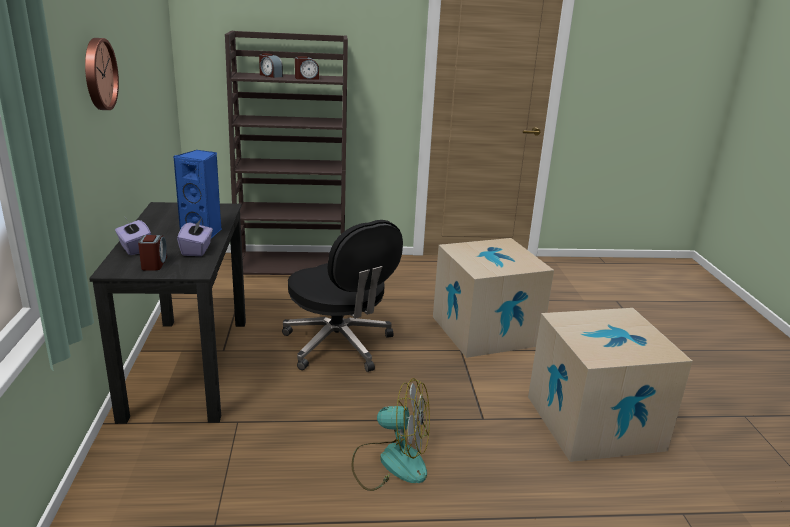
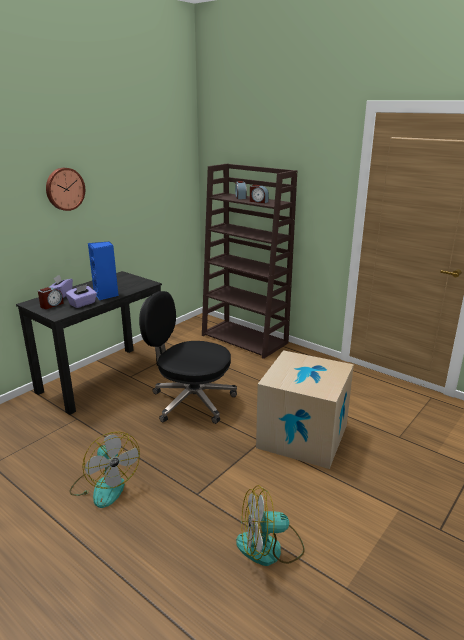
camera: 45 degrees right, 0 degrees up
(339, 345) = (191, 401): black office chair -> black office chair turned 105 degrees clockwise
(594, 422) = (270, 547): cardboard box -> fan

